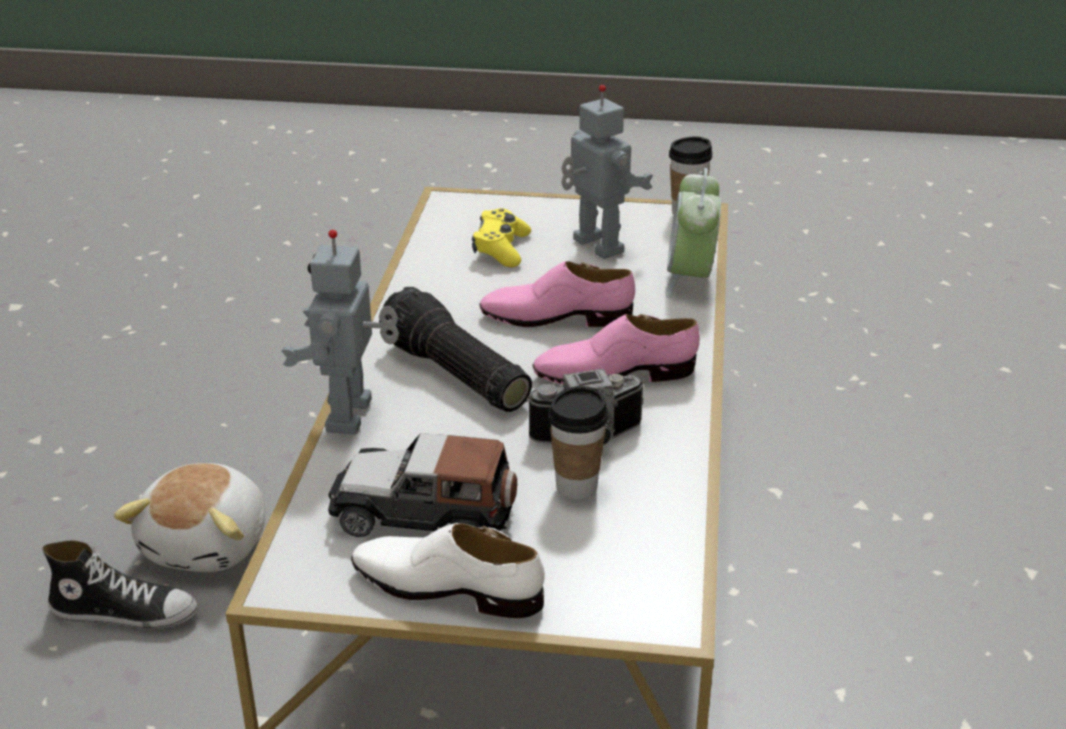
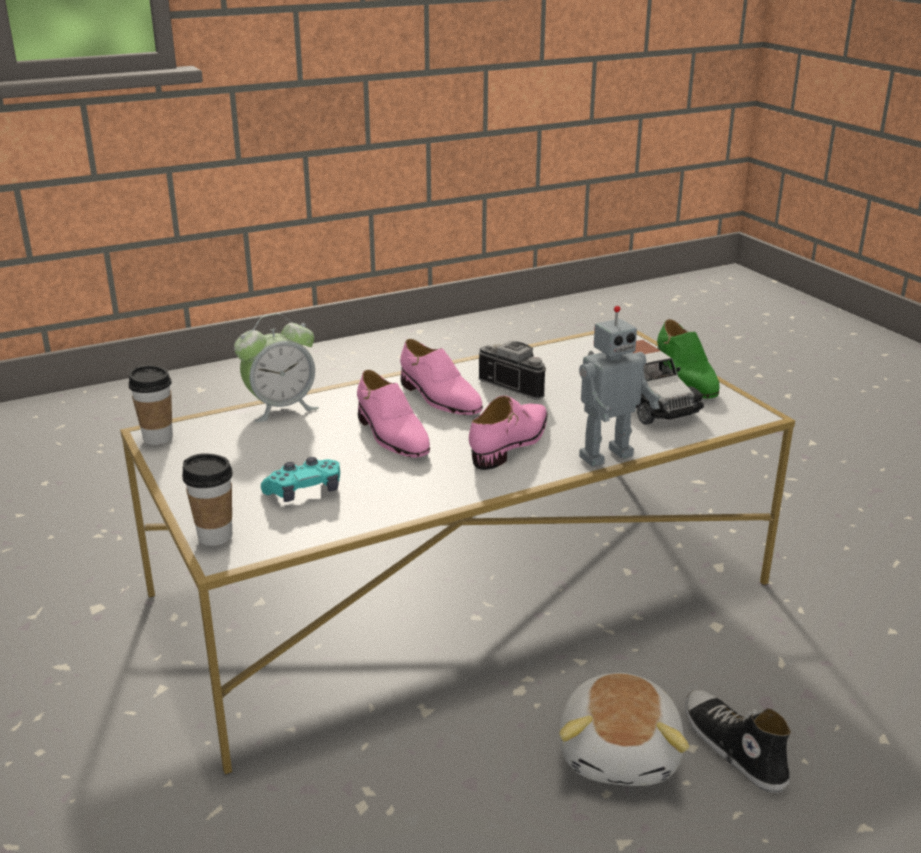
camera: 125 degrees left, 5 degrees down
(209, 544) = (621, 753): plush toy -> plush toy turned 120 degrees clockwise
(447, 588) = (684, 379): white shoe -> green shoe
(453, 374) = (511, 443): flashlight -> pink shoe
(501, 249) = (304, 492): yellow game controller -> turquoise game controller
(576, 487) = (563, 376): cup -> cup (215, 536)
(595, 247) = (259, 455): toy robot -> none

